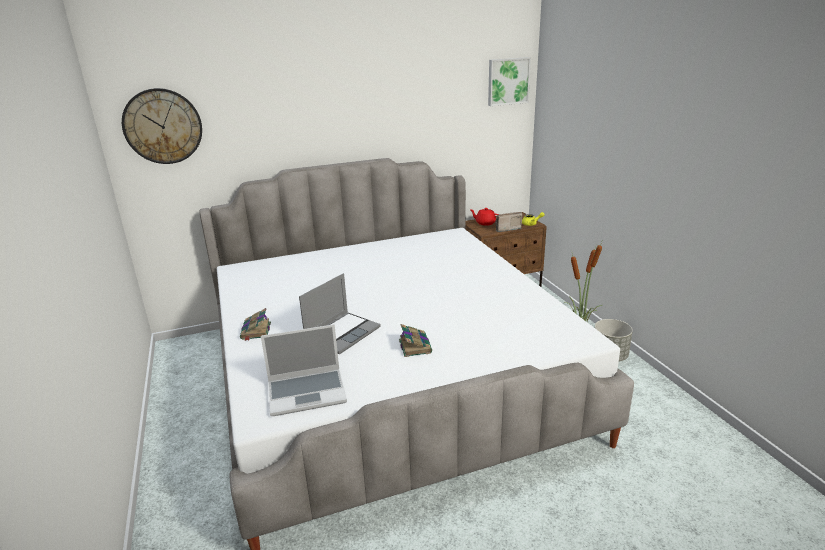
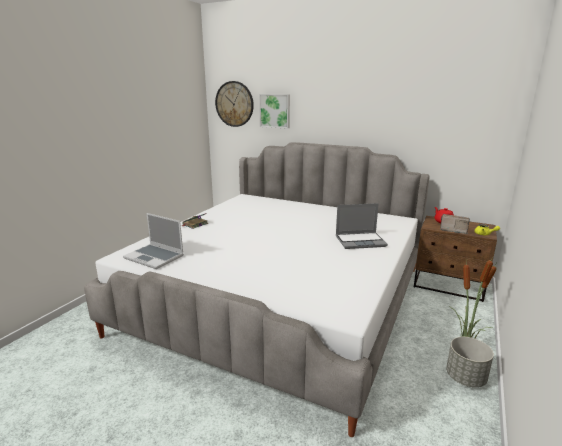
camera: 45 degrees right, 5 degrees down
(342, 333) = (223, 241): laptop -> laptop (360, 241)
(414, 346) = (240, 263): book -> none
(508, 81) = (496, 96): picture -> picture (275, 111)

